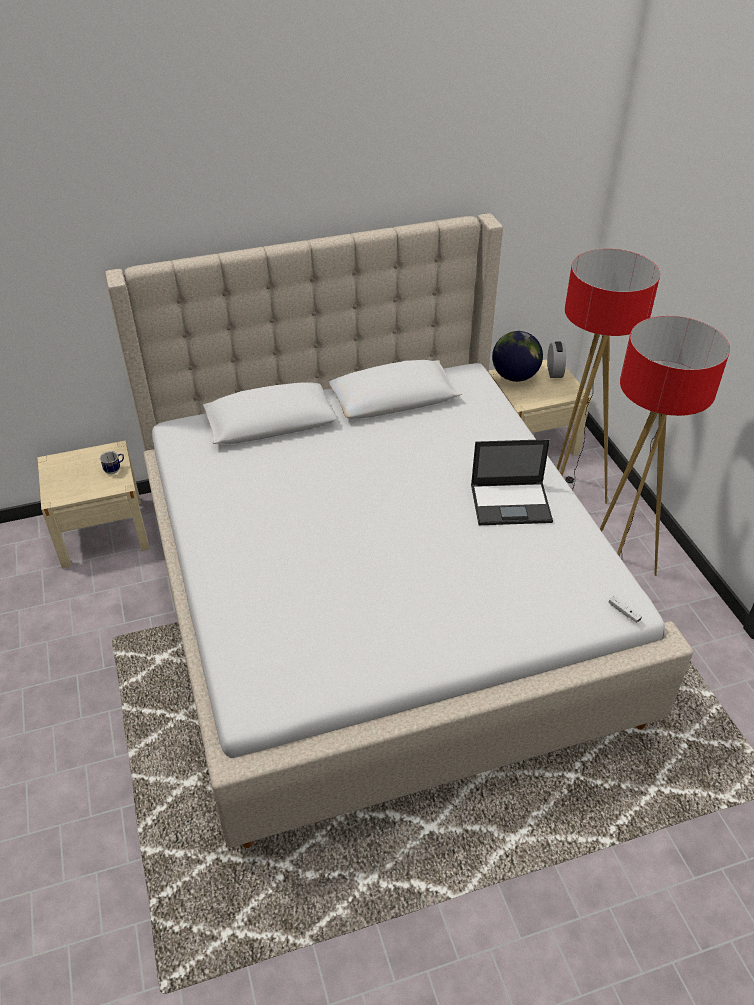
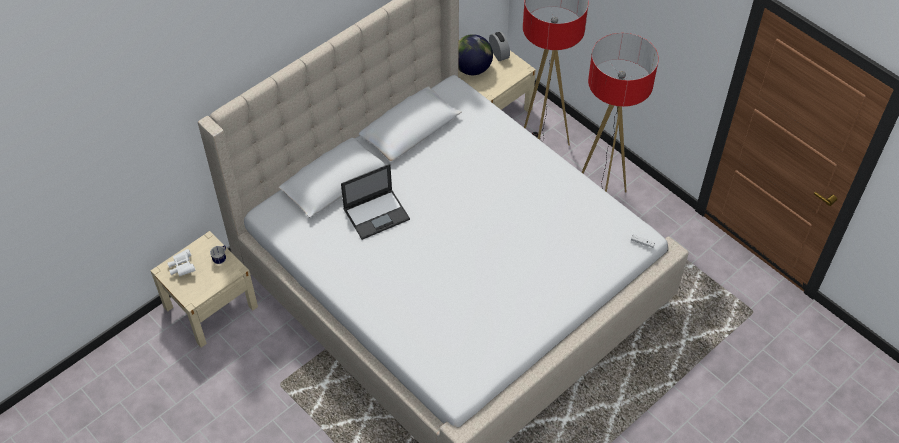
camera: 25 degrees left, 10 degrees up
(70, 465) = (182, 267): none -> white binoculars
(511, 503) = (538, 189): laptop -> laptop (377, 214)

